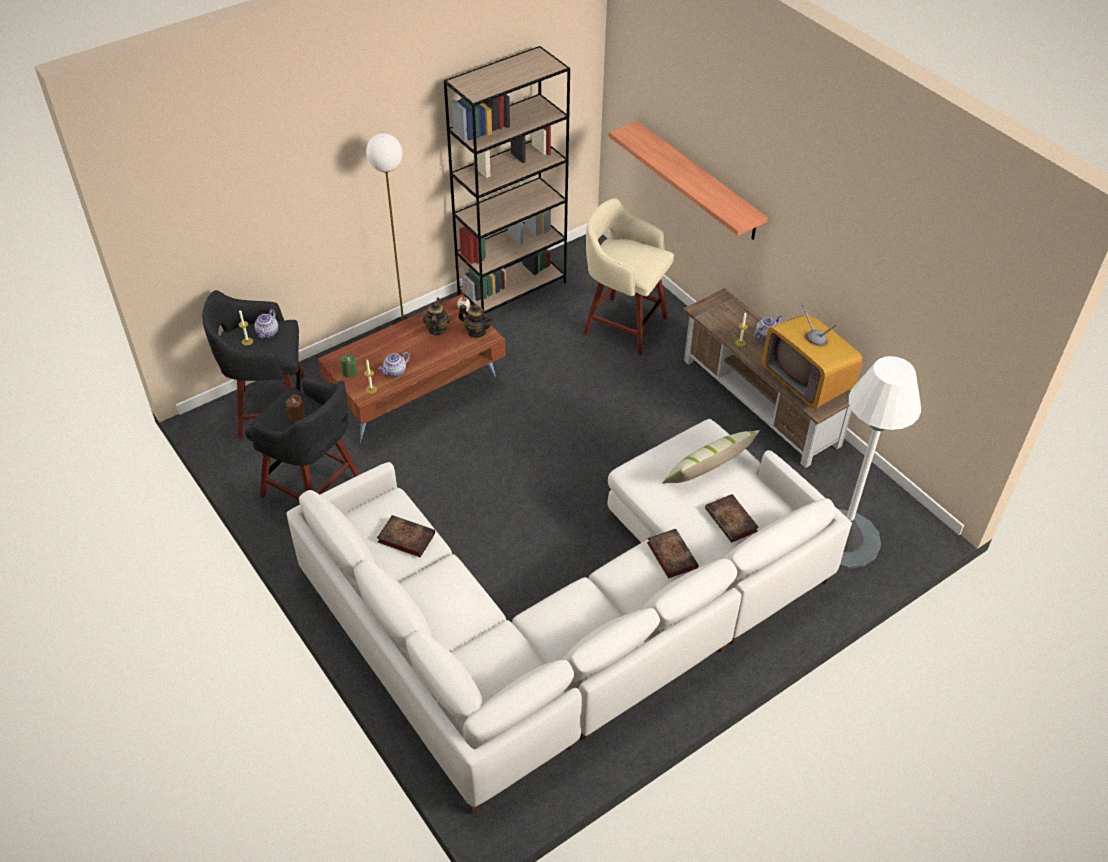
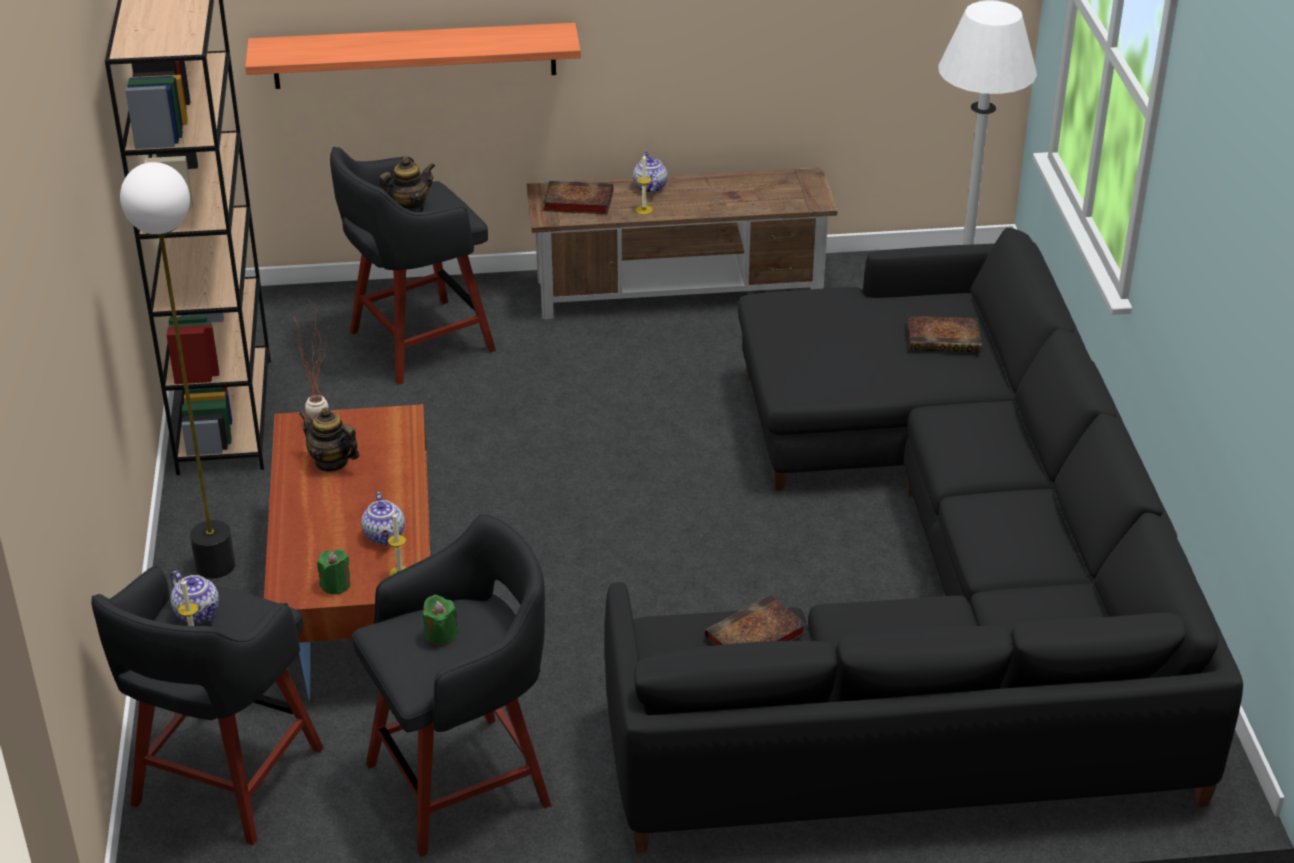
camera: 60 degrees left, 10 degrees down
(297, 415) = (441, 635): brown candle -> green candle
(476, 332) = (378, 425): teapot -> teapot (408, 209)
(573, 617) = (929, 589): white sofa -> black sofa
(623, 325) = (417, 342): beige stool -> black stool
(670, 554) = (964, 407): book -> book (576, 202)
(708, 470) = (840, 325): pillow -> none
(807, 381) = (760, 190): television -> none

